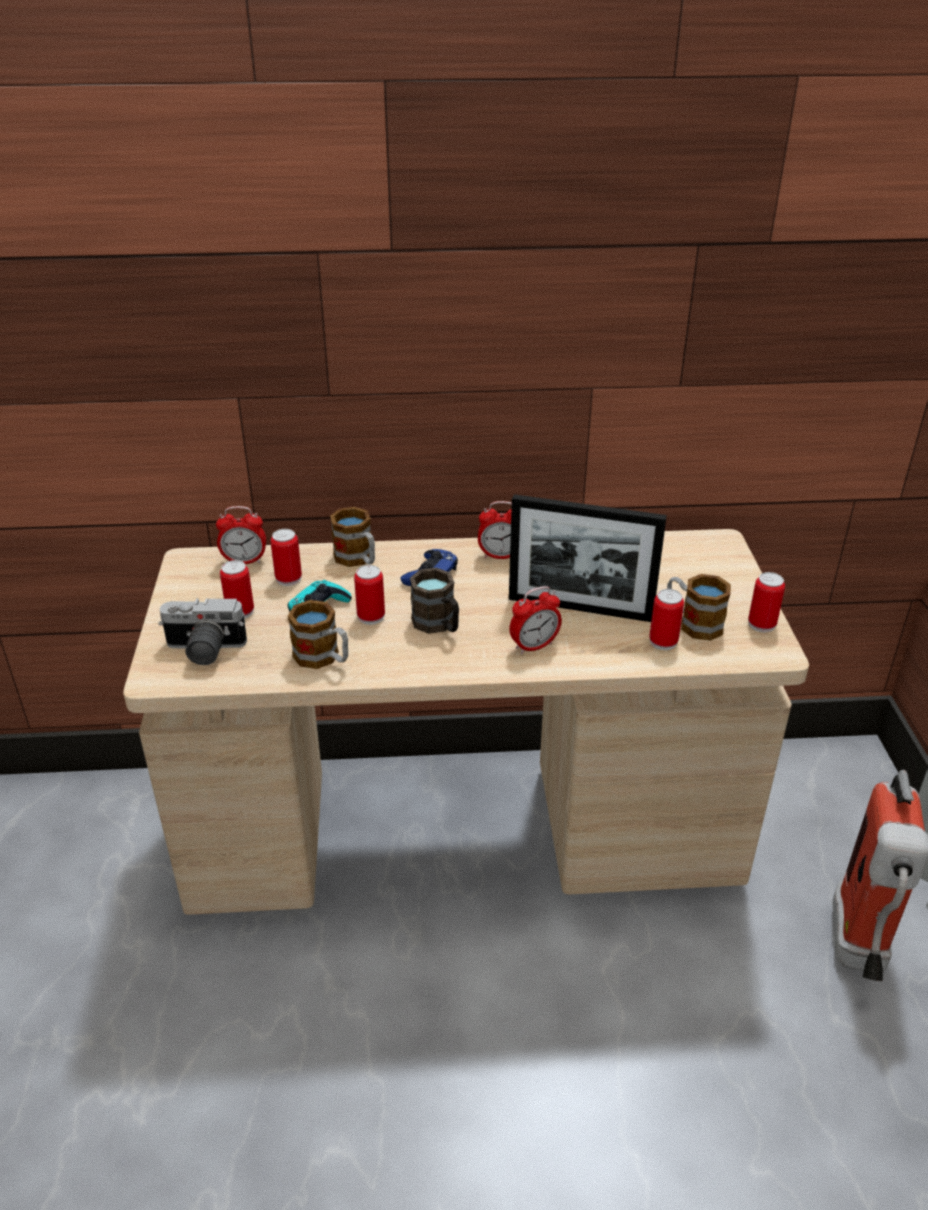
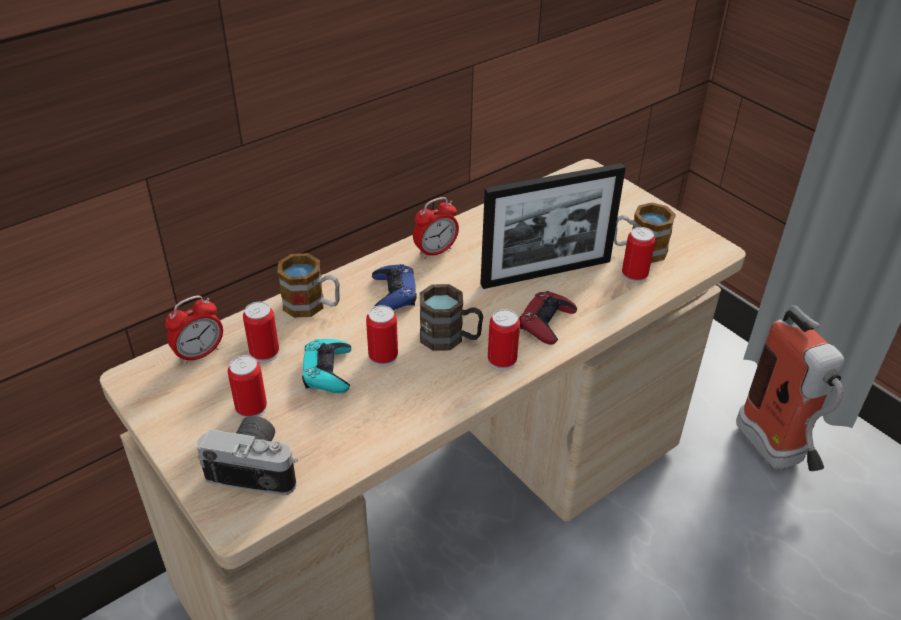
camera: 35 degrees left, 5 degrees up
(203, 651) = (257, 466): camera -> camera turned 135 degrees counterclockwise
(323, 658) = (382, 417): mug -> none
(534, 646) = (546, 322): alarm clock -> red game controller
(761, 624) = (683, 231): can -> can (502, 360)

